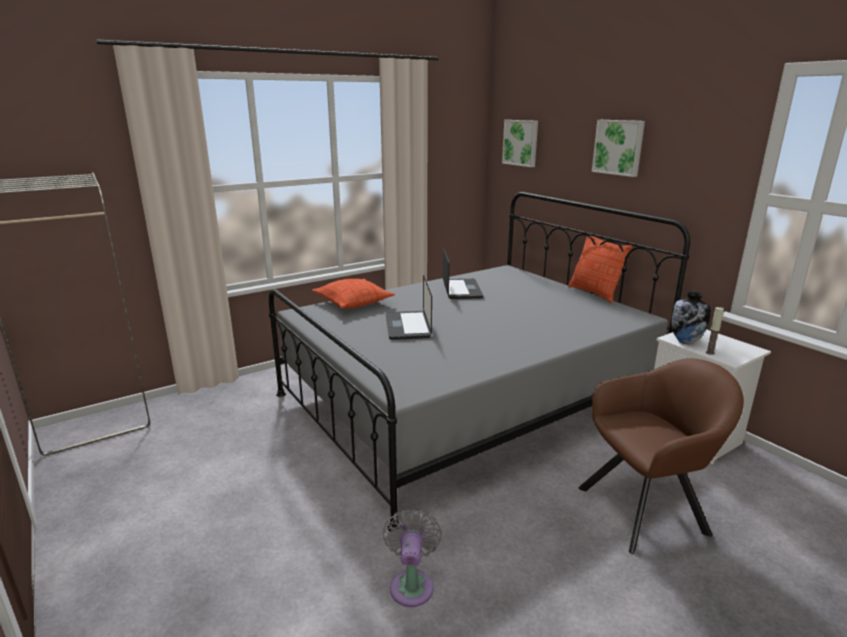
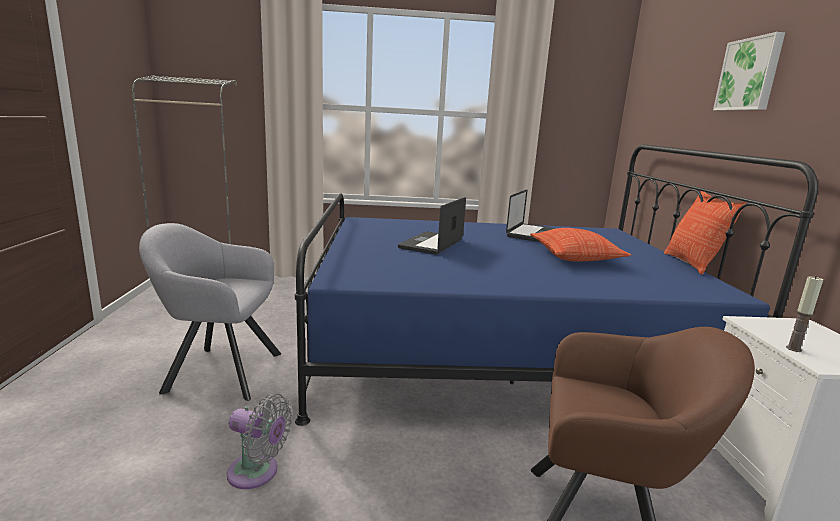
camera: 30 degrees right, 5 degrees down
(261, 518) = (218, 371): none -> grey armchair
(354, 303) = (413, 223): orange pillow -> orange pillow (575, 257)
(412, 584) = (257, 473): grey fan -> grey fan turned 75 degrees clockwise
(466, 399) = (496, 347): grey bed -> blue bed
(521, 142) = (653, 90): picture -> none
(686, 341) = (767, 329): vase -> none

